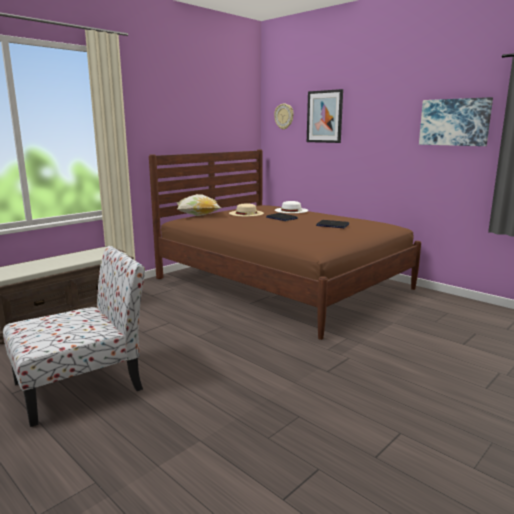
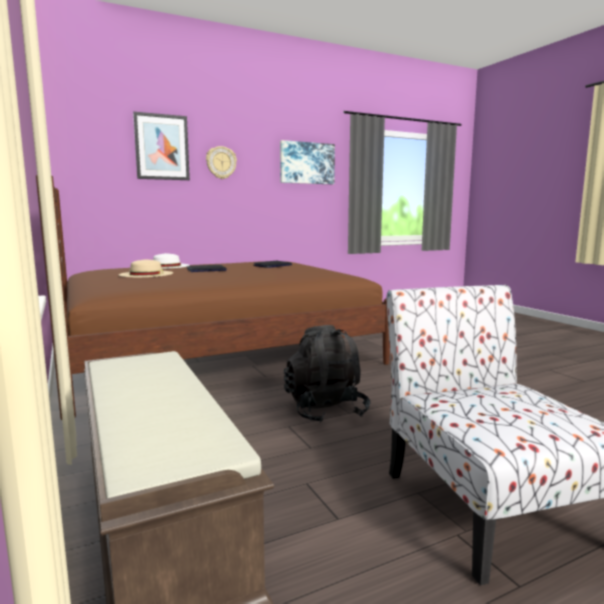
camera: 70 degrees left, 5 degrees down
(198, 215) = (98, 287): pillow -> none
(198, 329) = (325, 410): none -> black backpack
(284, 116) = (88, 141): wall clock -> wall clock (221, 162)

